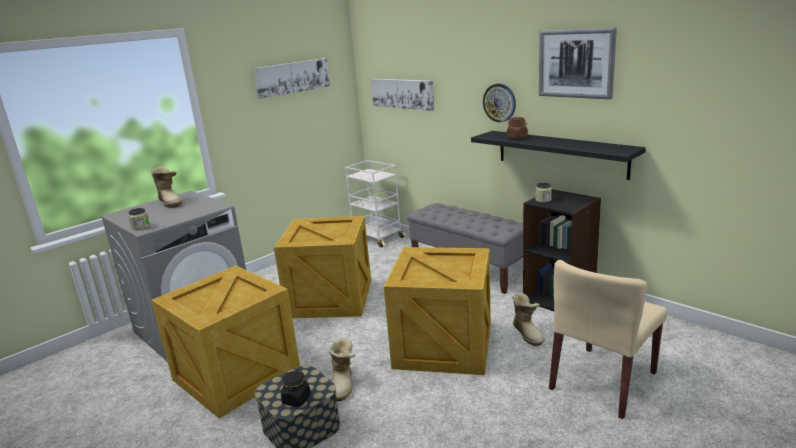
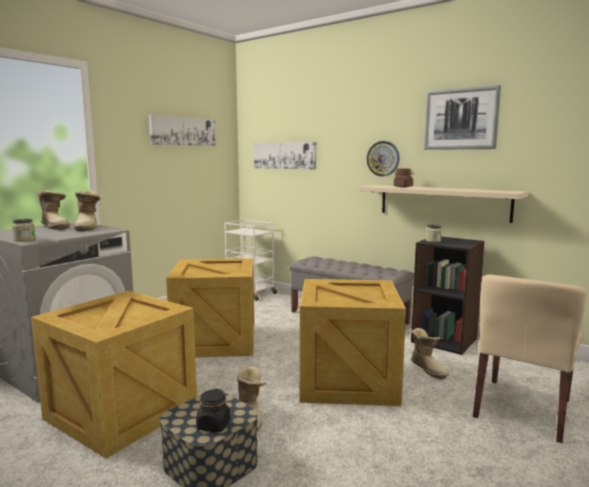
camera: 10 degrees left, 10 degrees down
(199, 203) = (88, 227): none -> boot
(560, 153) = (443, 202): black shelf -> beige shelf

